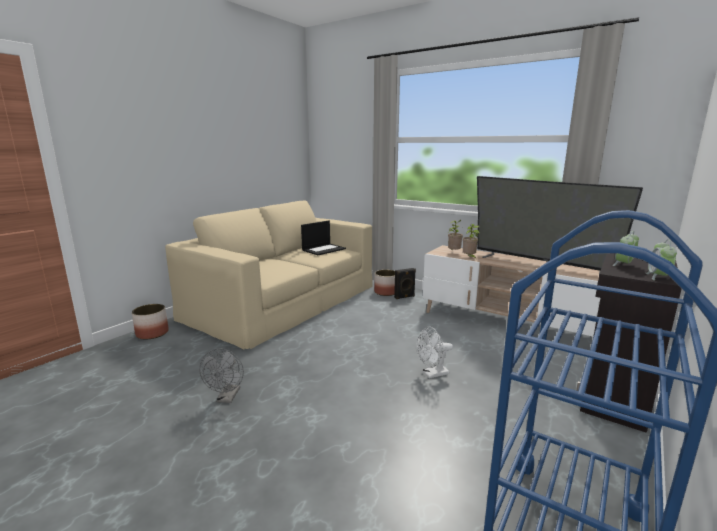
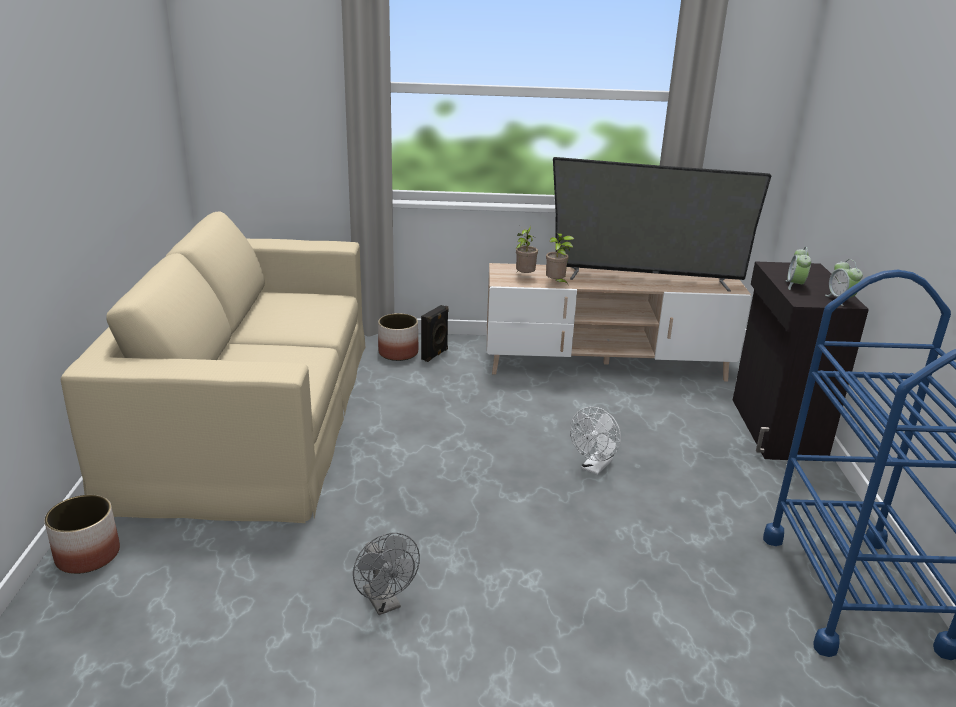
camera: 35 degrees left, 10 degrees up
(324, 249) = (297, 304): laptop -> none

